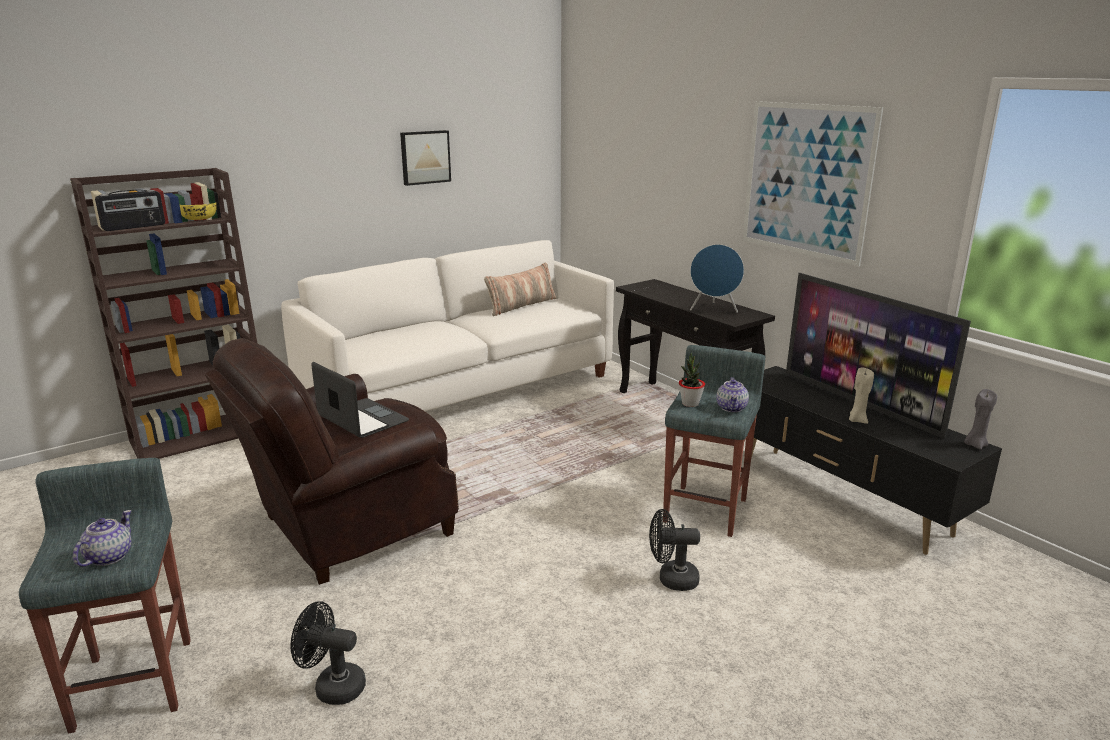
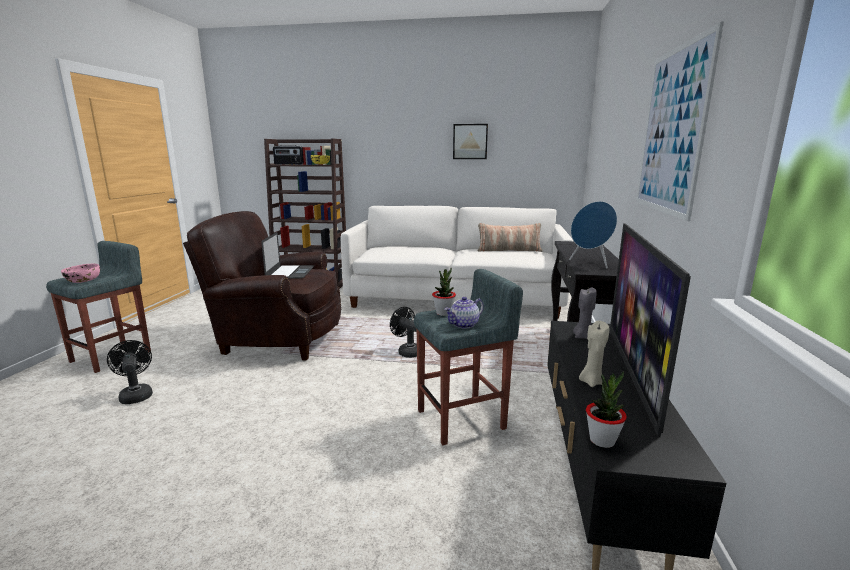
camera: 45 degrees right, 5 degrees down
(109, 556) = (83, 281): teapot -> pink bowl
(671, 579) = (349, 445): black fan -> black fan (407, 351)
(932, 454) = (602, 440): none -> potted plant
(975, 445) = (688, 460): grey candle -> grey candle (582, 336)

